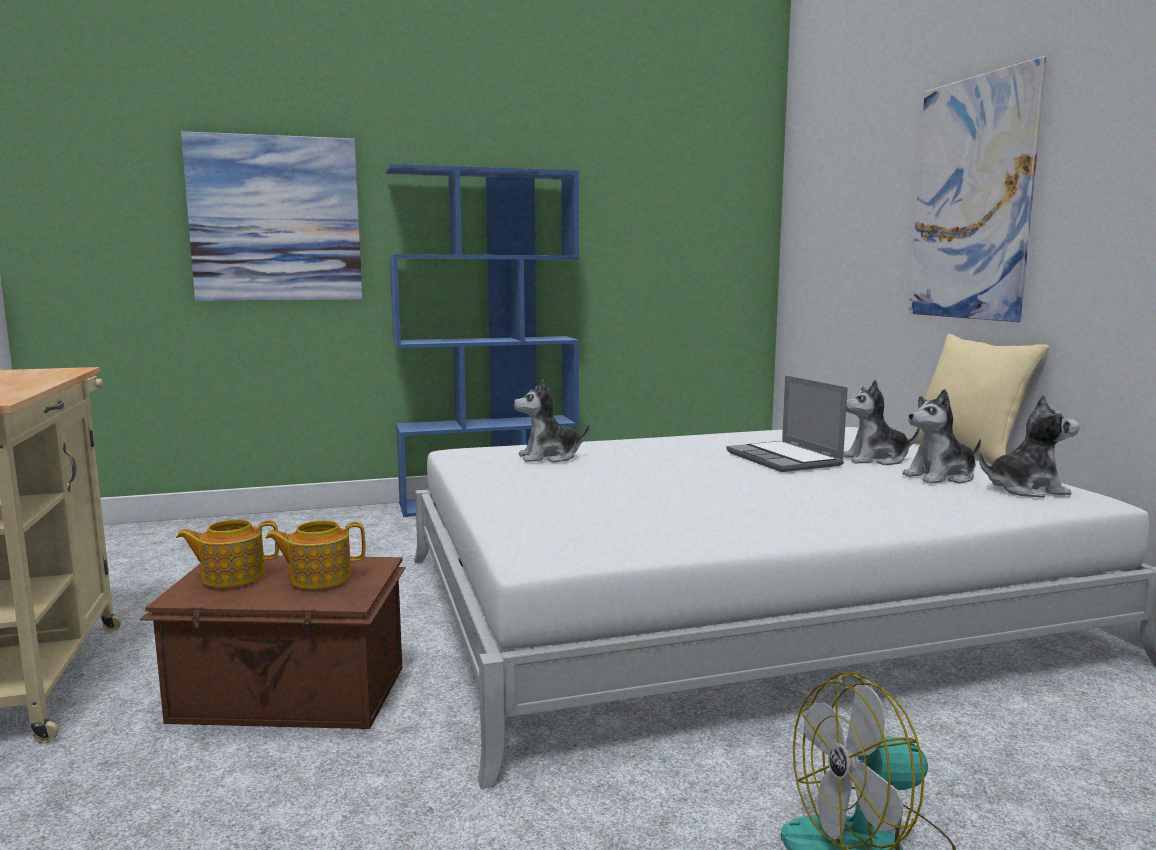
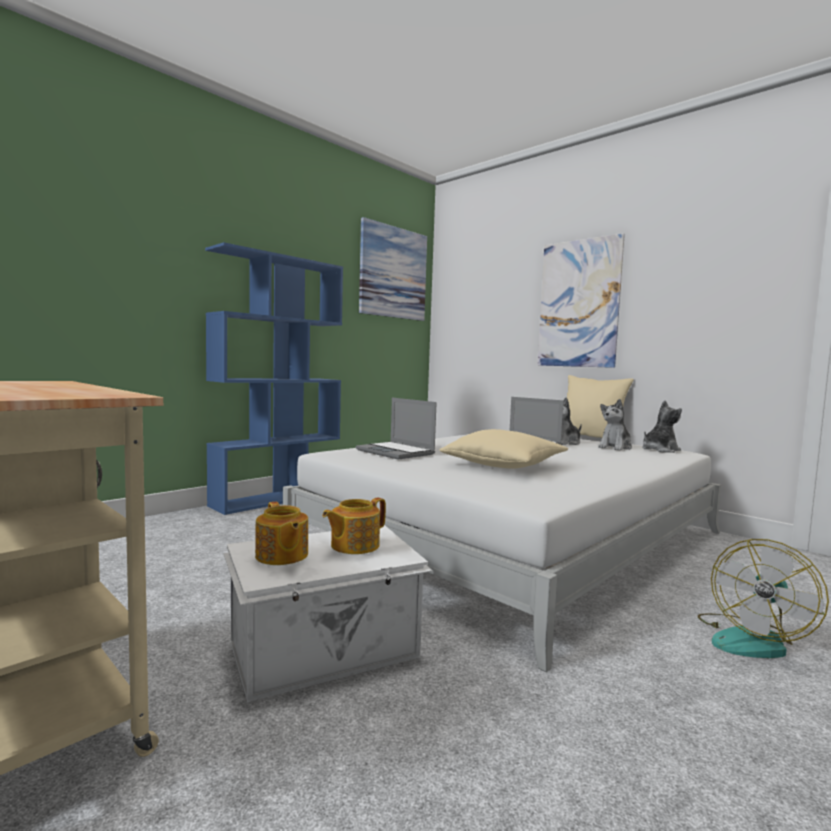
camera: 30 degrees left, 5 degrees down
(232, 576) = (281, 556): teapot -> teapot turned 75 degrees counterclockwise
(276, 219) = (114, 274): picture -> picture (393, 272)
(290, 696) = (326, 651): brown storage box -> white storage box
(549, 457) = (396, 452): plush toy -> laptop
(652, 492) = (504, 465): none -> beige pillow

